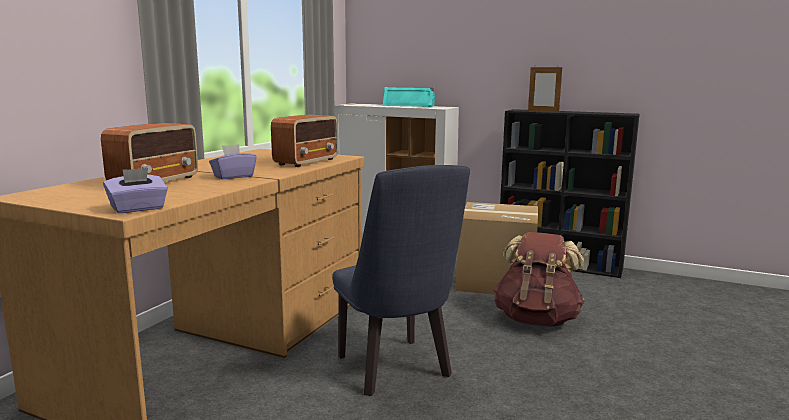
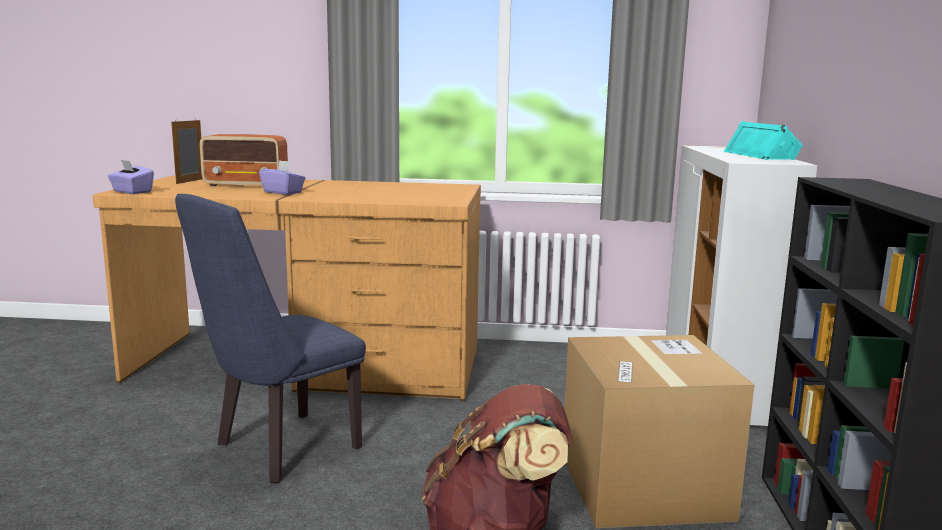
camera: 70 degrees right, 0 degrees up
(307, 162) = (394, 197): radio -> none
(543, 111) = (853, 186): picture frame -> picture frame (190, 181)

